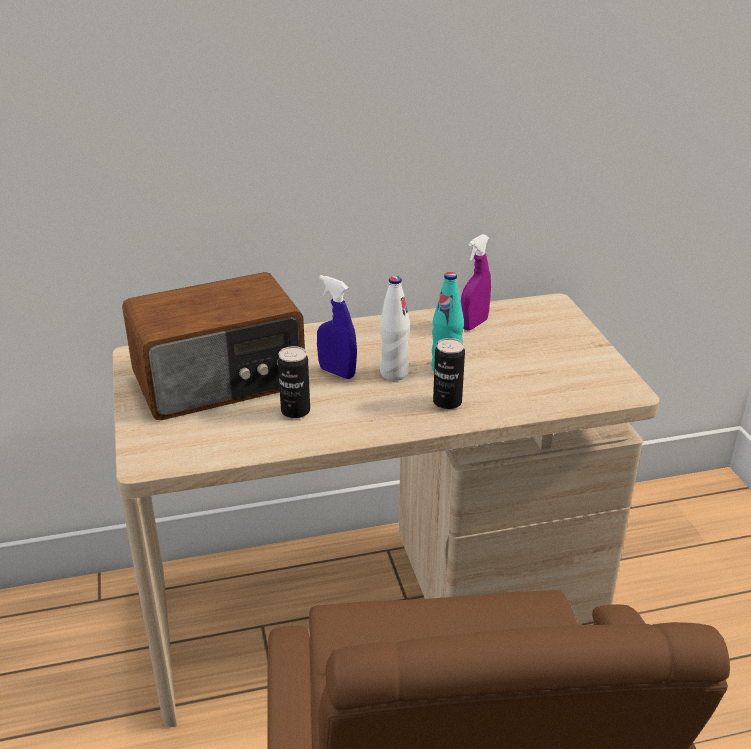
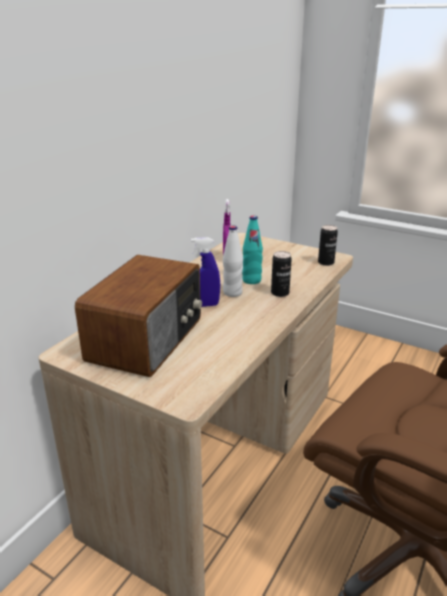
camera: 45 degrees left, 5 degrees down
(295, 411) = (219, 332): can -> can (326, 262)

